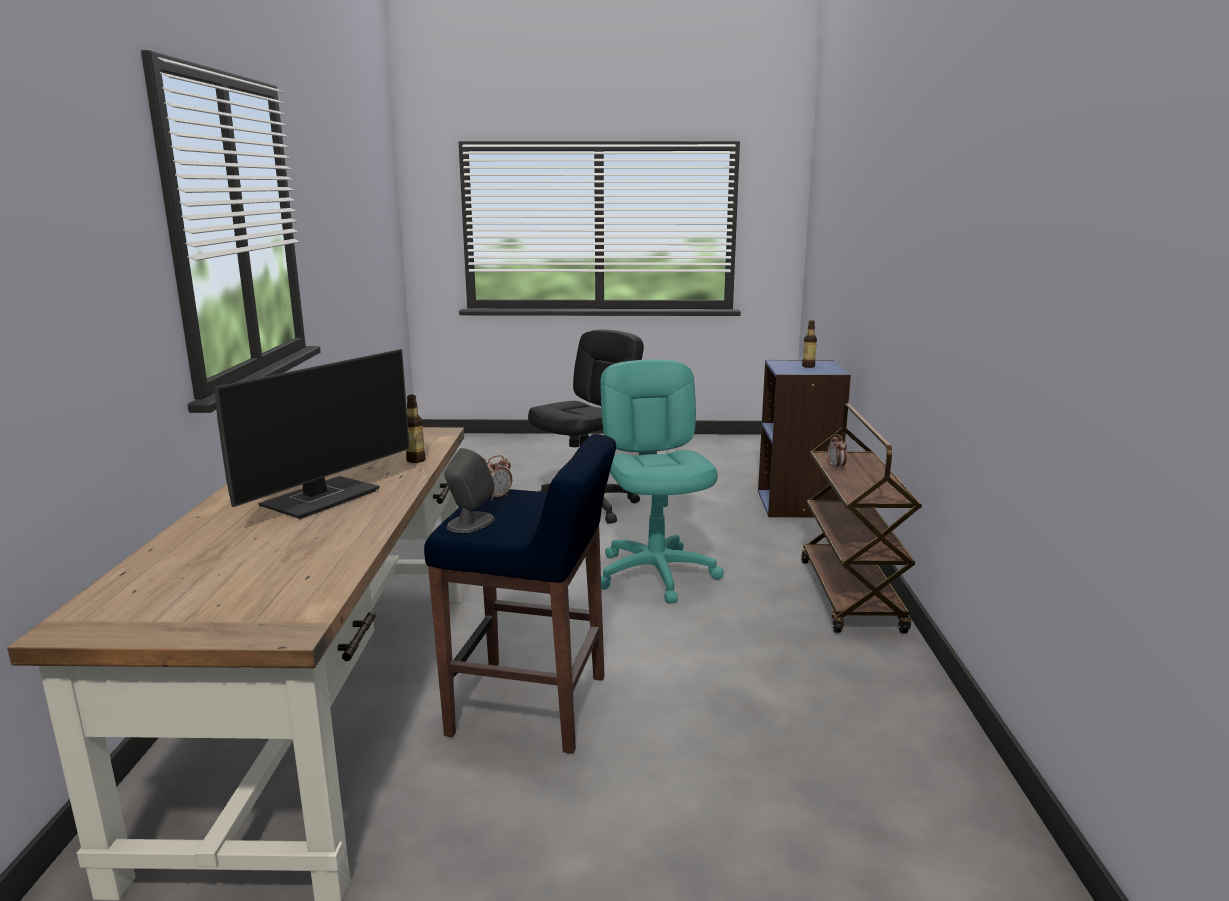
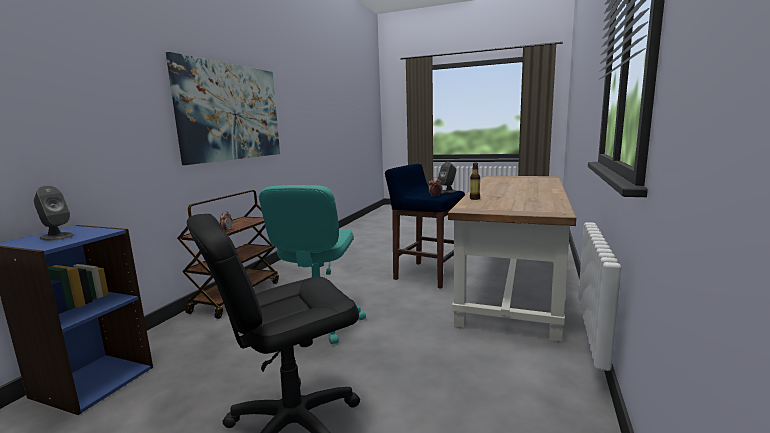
camera: 160 degrees left, 5 degrees down
(322, 498) = (510, 190): monitor -> none
(808, 366) = (56, 236): bottle -> grey speaker
(972, 280) = (231, 112): none -> picture

